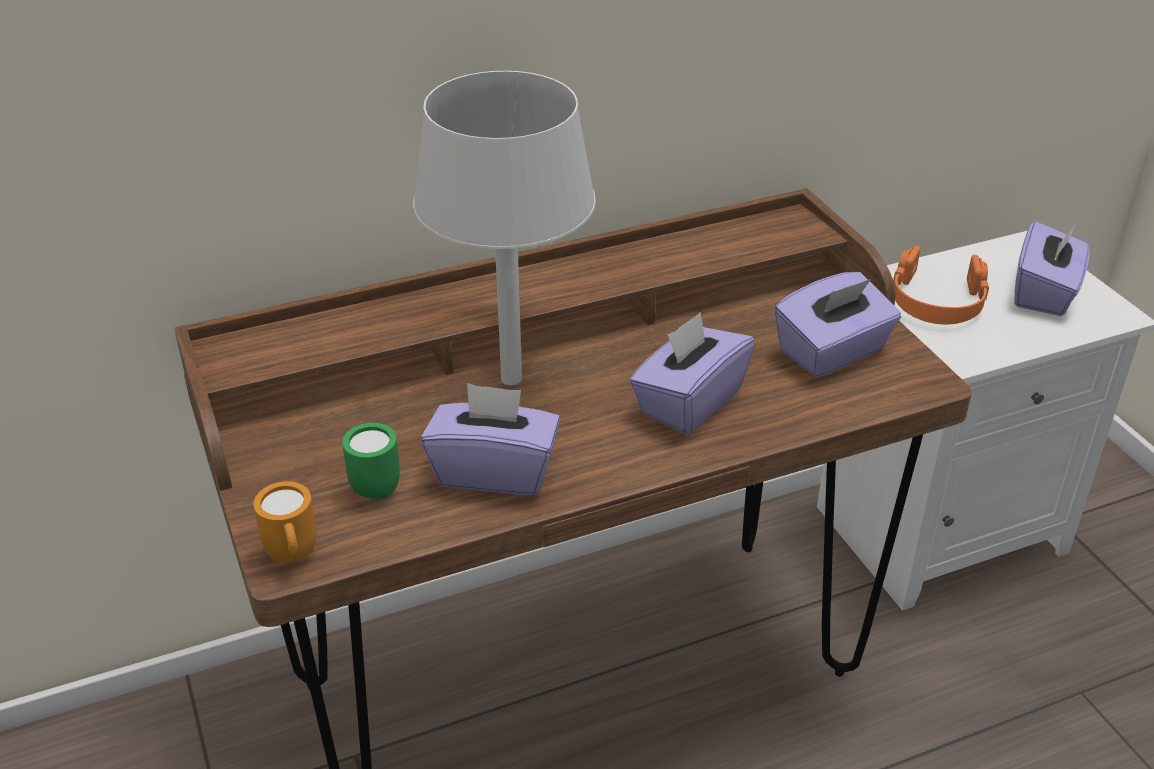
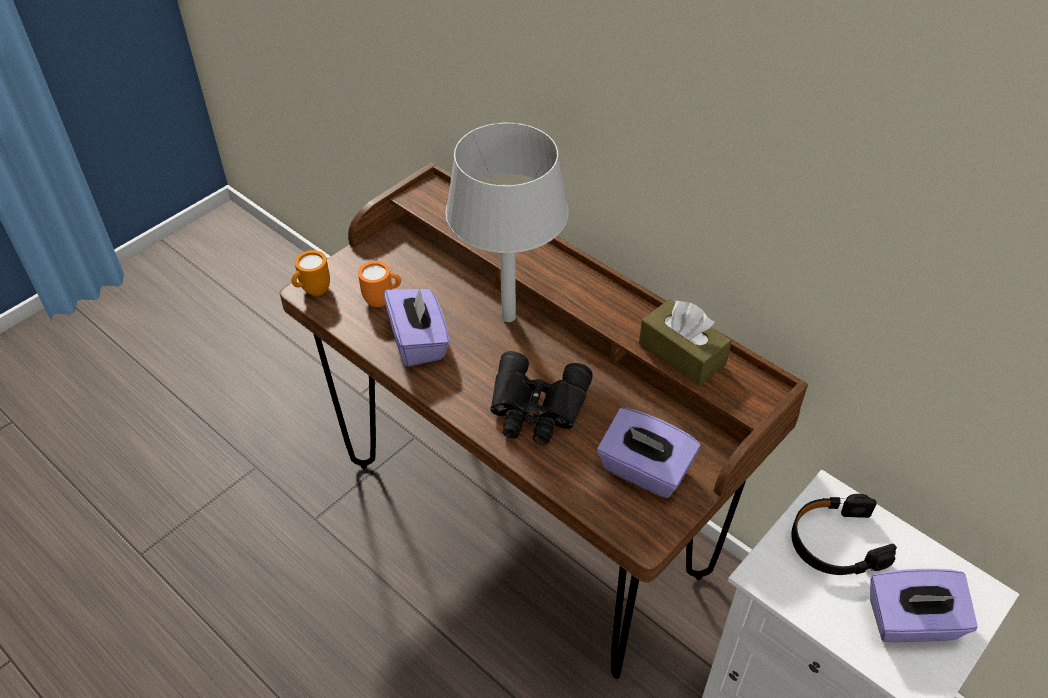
camera: 65 degrees right, 10 degrees up
(379, 485) = (383, 300): green mug -> orange mug
(689, 402) = (536, 408): purple tissue box -> black binoculars
(708, 248) = (682, 353): none -> brown tissue box
(937, 301) = (836, 543): orange headphones -> black headphones

